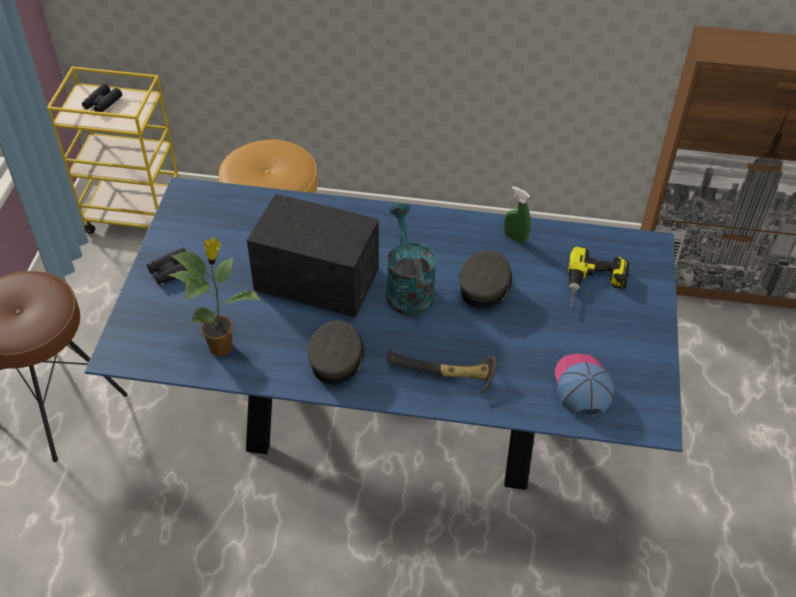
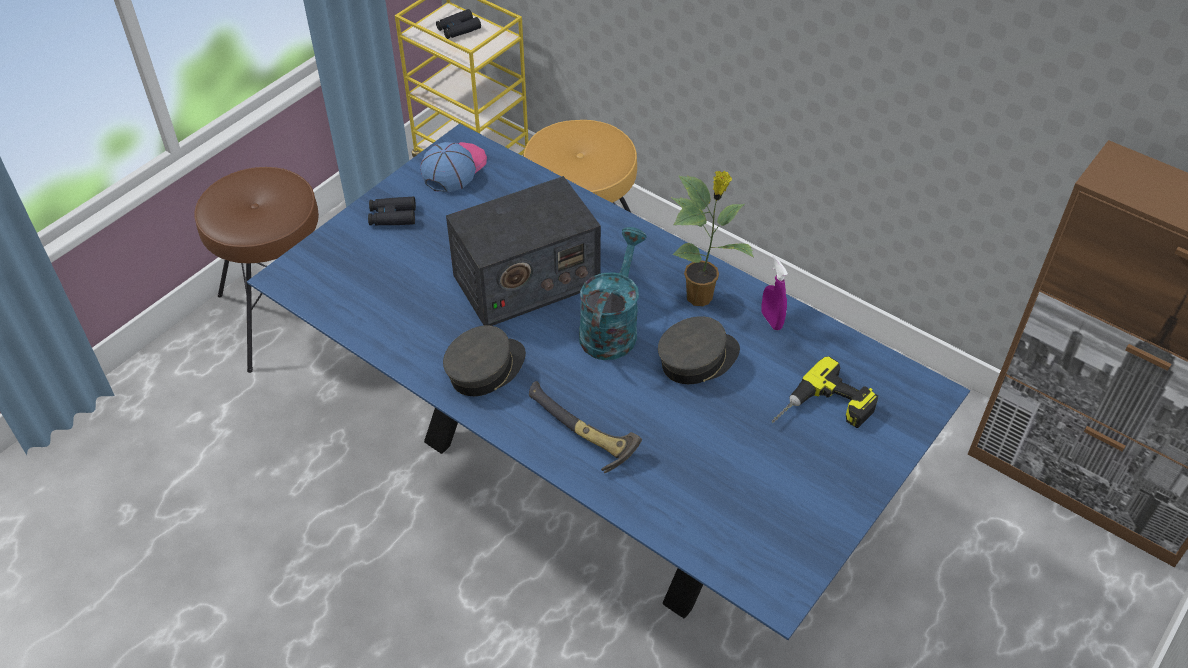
camera: 30 degrees right, 0 degrees up
(222, 346) = (385, 309): potted plant -> potted plant (701, 297)
(317, 279) = (525, 281): radio -> radio turned 105 degrees clockwise
(515, 238) = (771, 320): green spray bottle -> purple spray bottle
(582, 386) = (724, 513): cap -> cap (454, 168)

